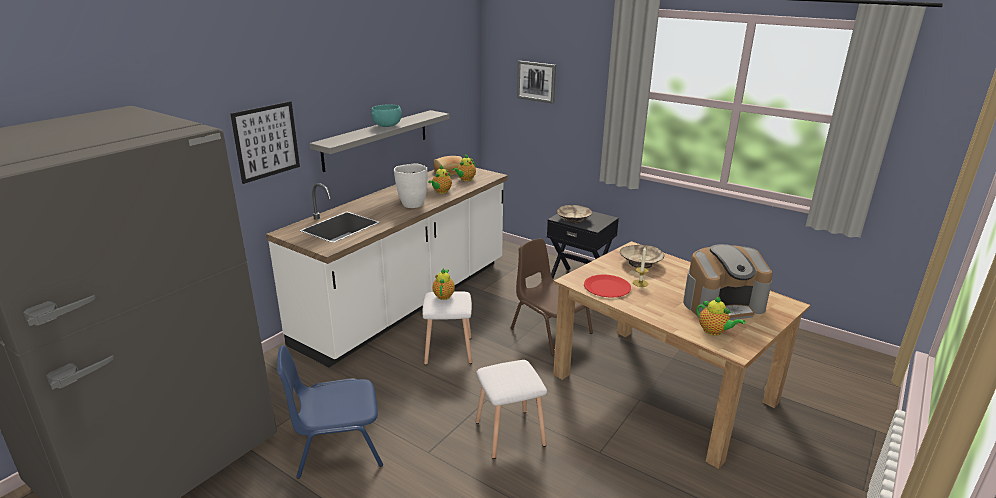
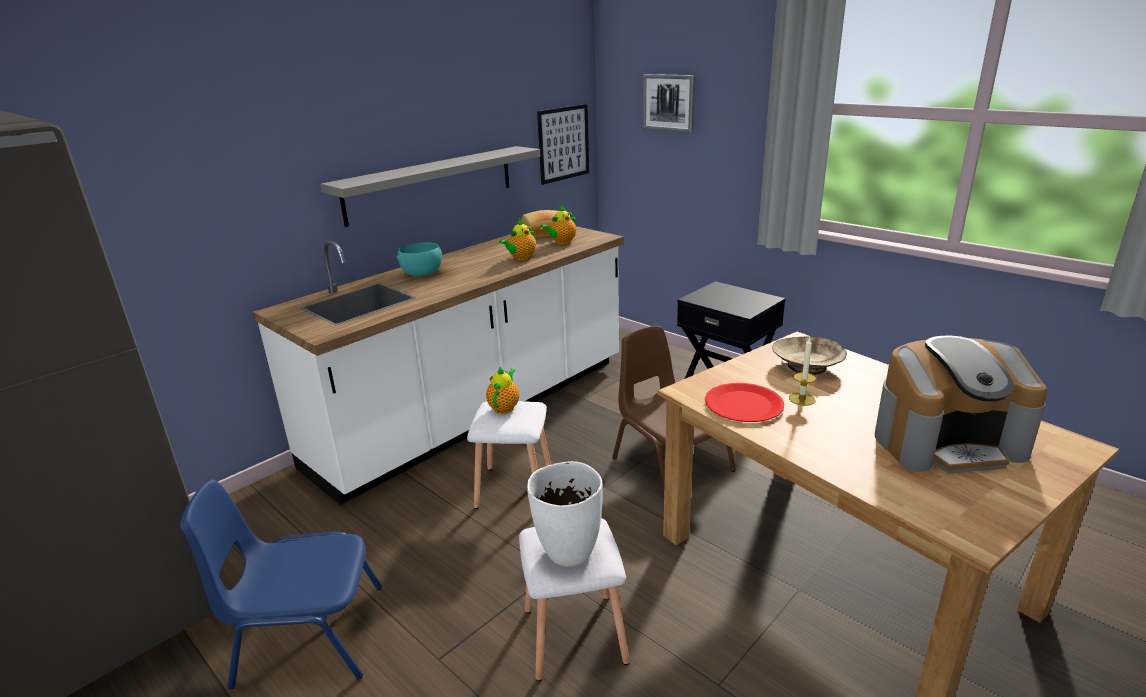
camera: 10 degrees right, 0 degrees up
(266, 141) = (247, 178): picture -> picture (563, 143)
(387, 126) = (443, 163): turquoise bowl -> turquoise bowl (422, 274)
(412, 204) = (472, 274): white vase -> white vase (568, 551)
(574, 219) = (716, 300): beige bowl -> none
(714, 332) = (930, 494): teapot -> none

